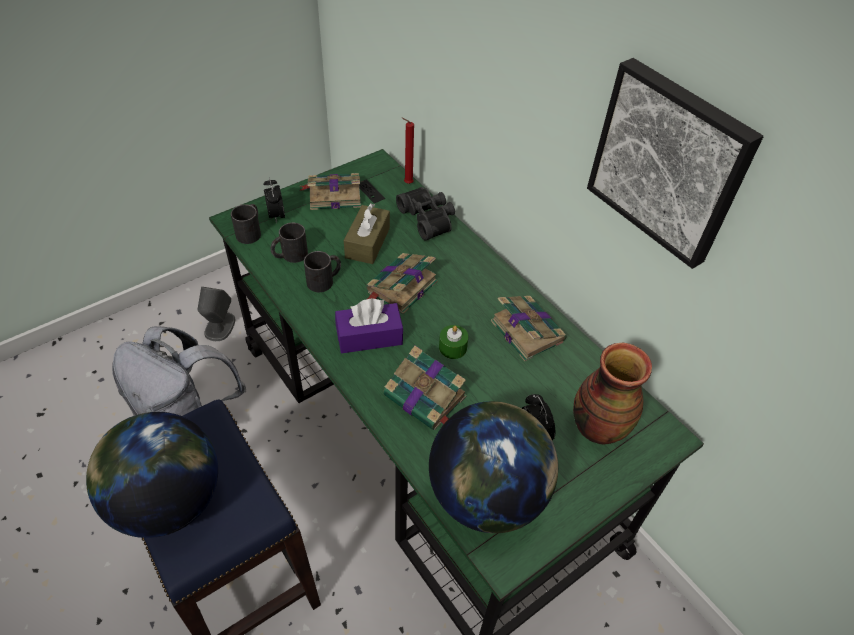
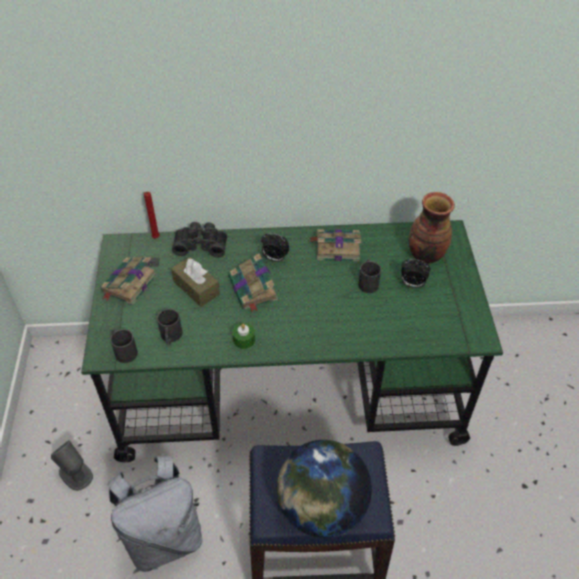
camera: 55 degrees left, 0 degrees up
(276, 215) = (119, 328): alarm clock -> alarm clock (274, 258)
(325, 280) = (213, 327): black mug -> black mug (368, 281)
(369, 336) = (283, 326): purple tissue box -> none
(426, 397) = (353, 320): book -> none
(452, 347) = (324, 288): green candle -> green candle (244, 340)
(487, 494) = (438, 325): globe -> none
(669, 162) = (384, 90): picture -> none

